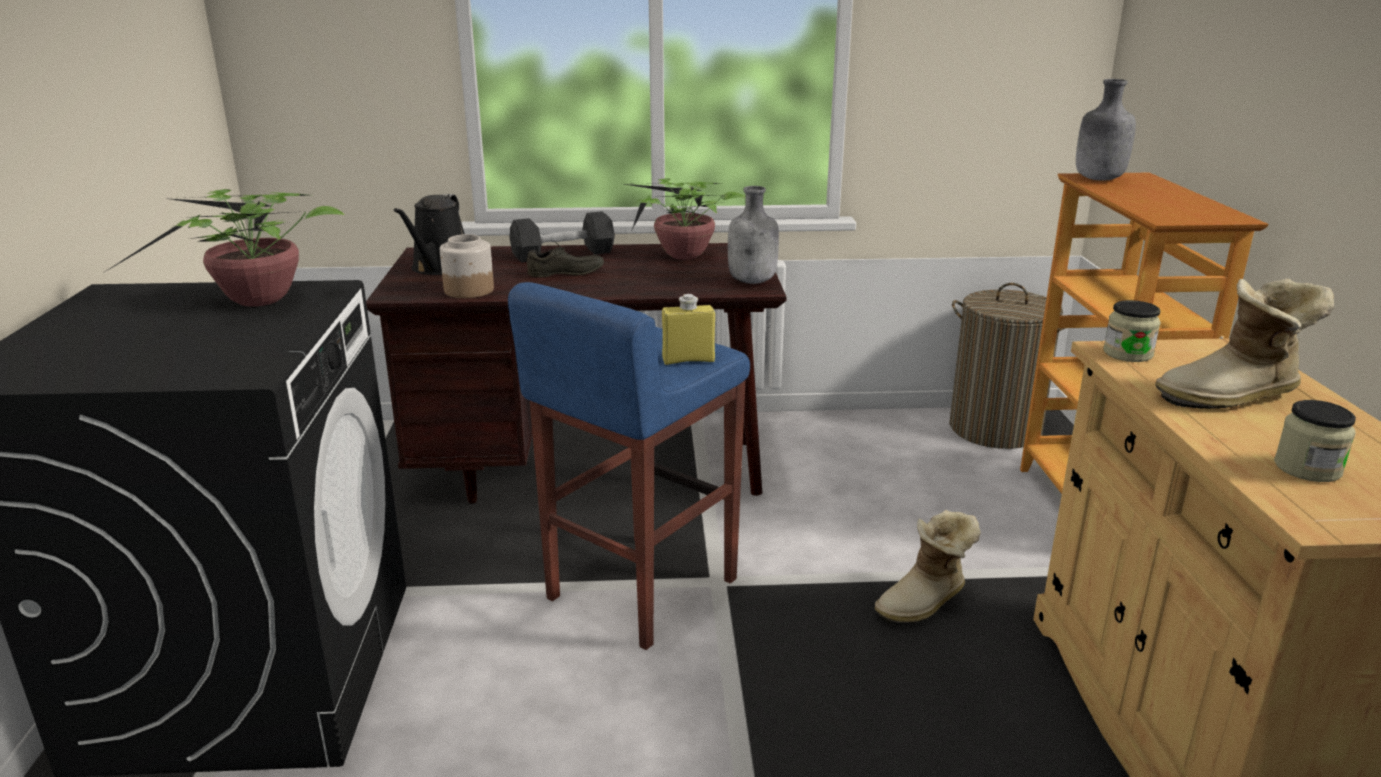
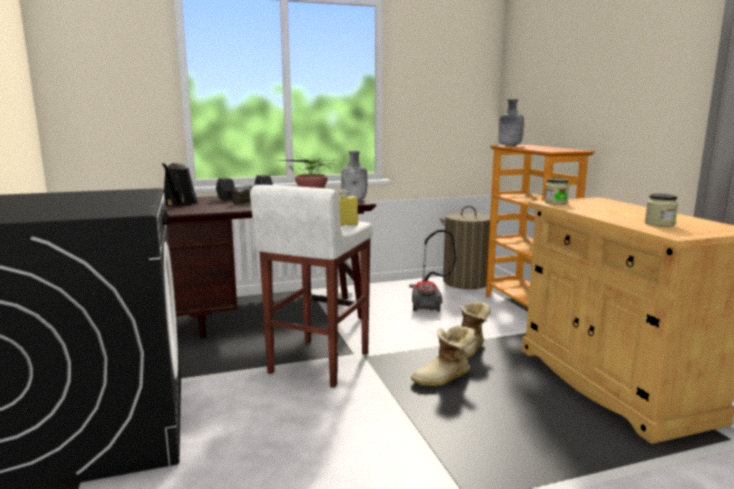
camera: 15 degrees left, 10 degrees down
(256, 302) = (107, 195): potted plant -> none
(468, 290) = (203, 210): jar -> none
(639, 589) = (317, 363): blue stool -> white stool
(898, 470) = (428, 301): none -> vacuum cleaner
(1234, 397) = (611, 210): boot -> boot (444, 379)

